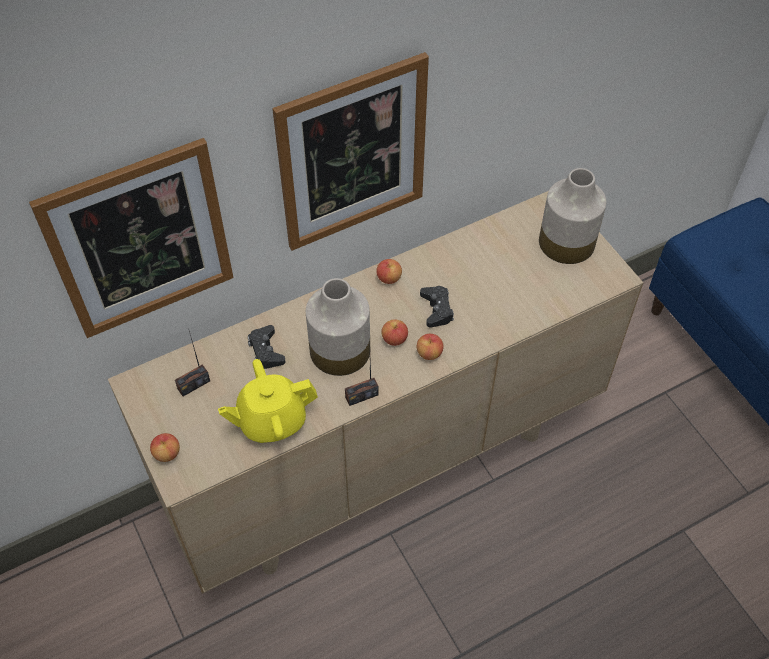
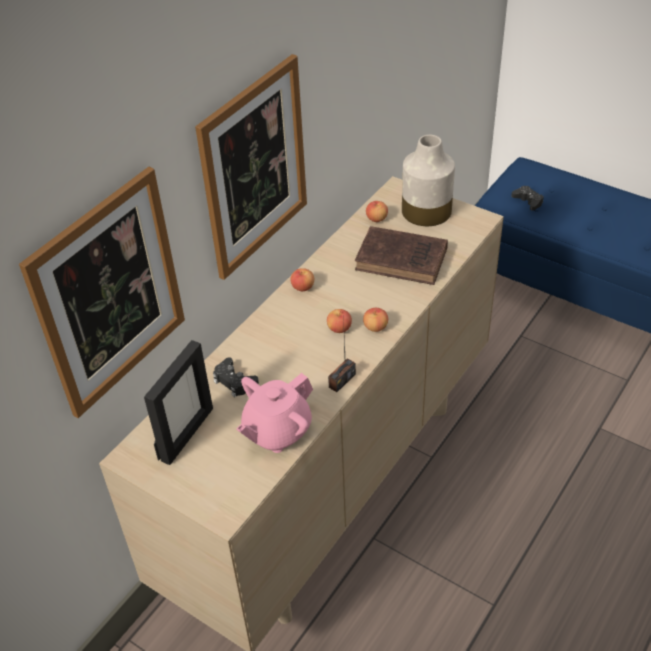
camera: 25 degrees left, 10 degrees down
(167, 453) = (199, 498): apple -> apple (376, 219)
(193, 385) = (186, 433): radio -> picture frame
(271, 420) = (277, 431): yellow teapot -> pink teapot
(339, 350) = (298, 355): beige vase -> none
(437, 309) = (359, 294): black game controller -> black game controller (528, 201)
(505, 290) = (404, 260): none -> brown book

